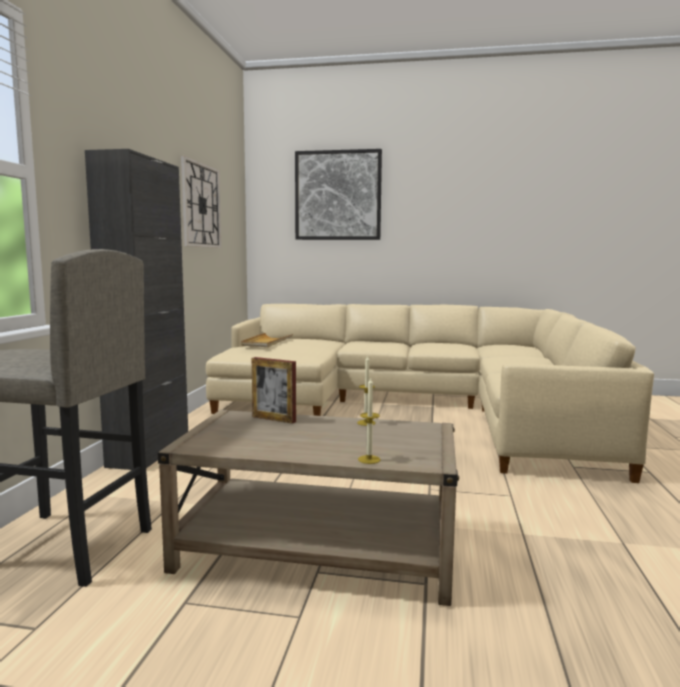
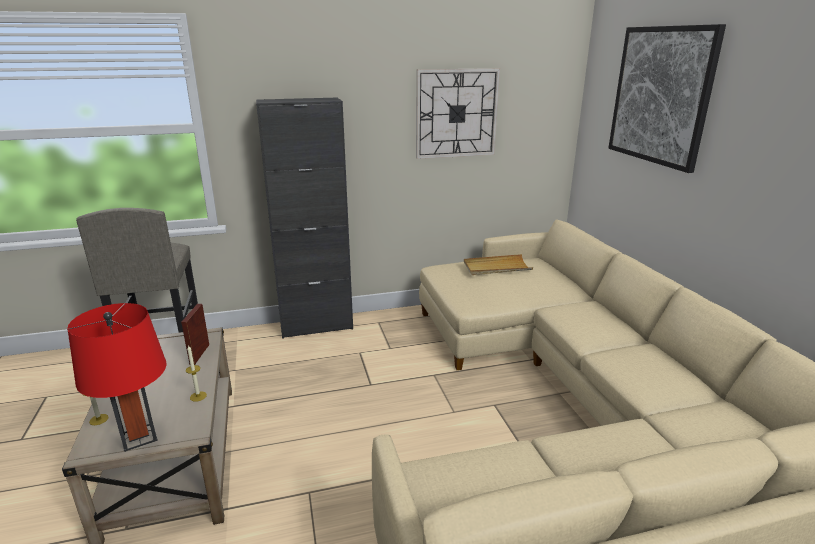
camera: 65 degrees right, 15 degrees up
(423, 443) = (139, 437): none -> red table lamp

